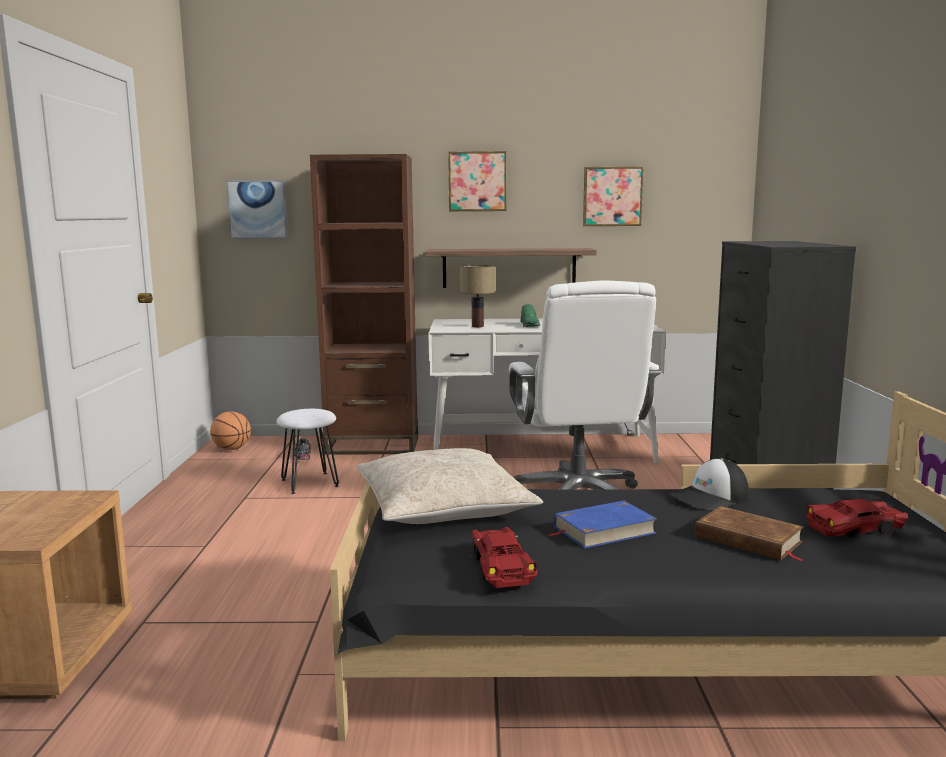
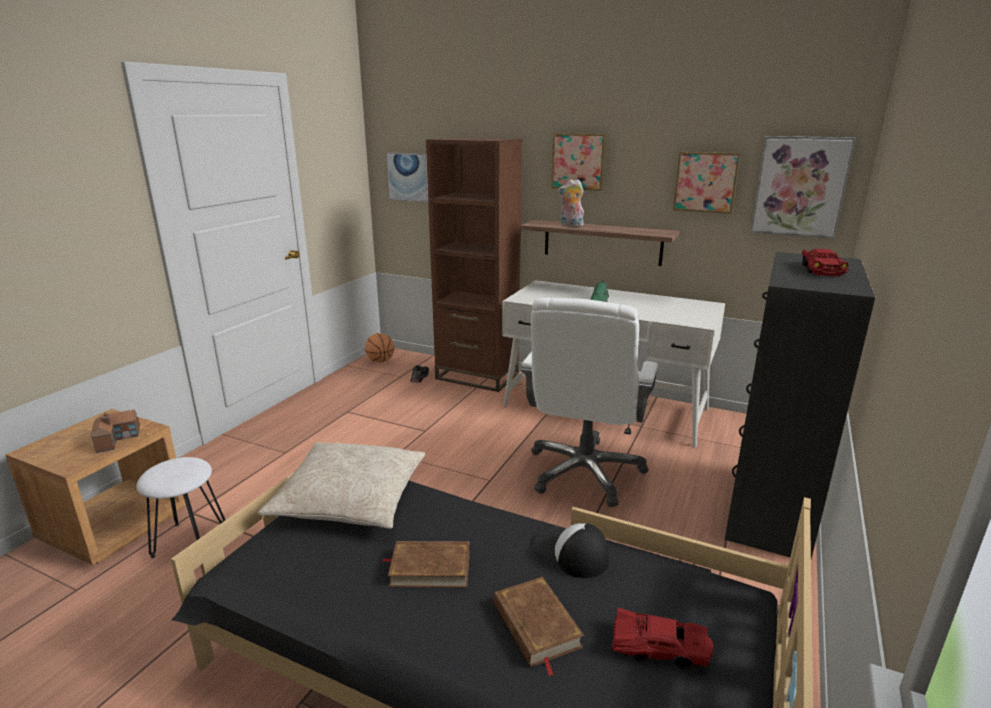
camera: 25 degrees right, 10 degrees up
(58, 509) = (118, 438): none -> toy house
(309, 483) = (399, 406): white stool -> white stool (188, 540)
(477, 326) = (553, 297): table lamp -> none
(479, 249) = (570, 225): none -> plush toy
(501, 566) = (306, 587): red toy car -> red toy car (820, 270)
(603, 530) = (430, 568): blue book -> brown book
(698, 196) = (800, 186): none -> picture
(710, 498) = (570, 553): cap -> cap turned 45 degrees clockwise

